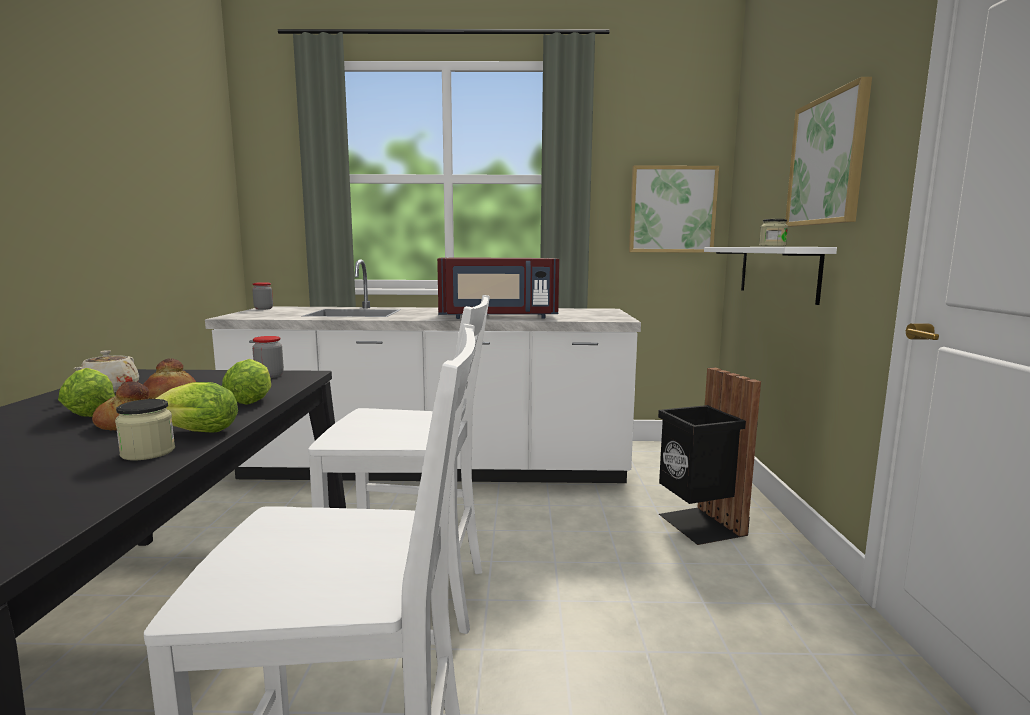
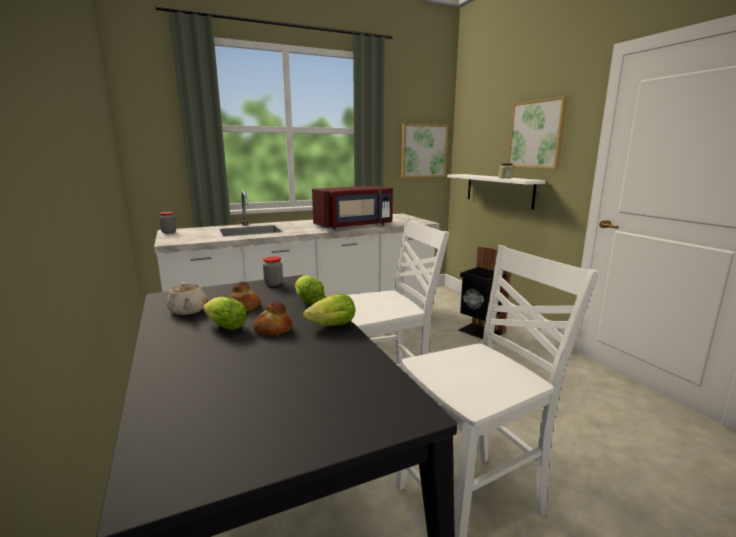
camera: 25 degrees left, 5 degrees up
(148, 452) = (336, 342): jar -> none

